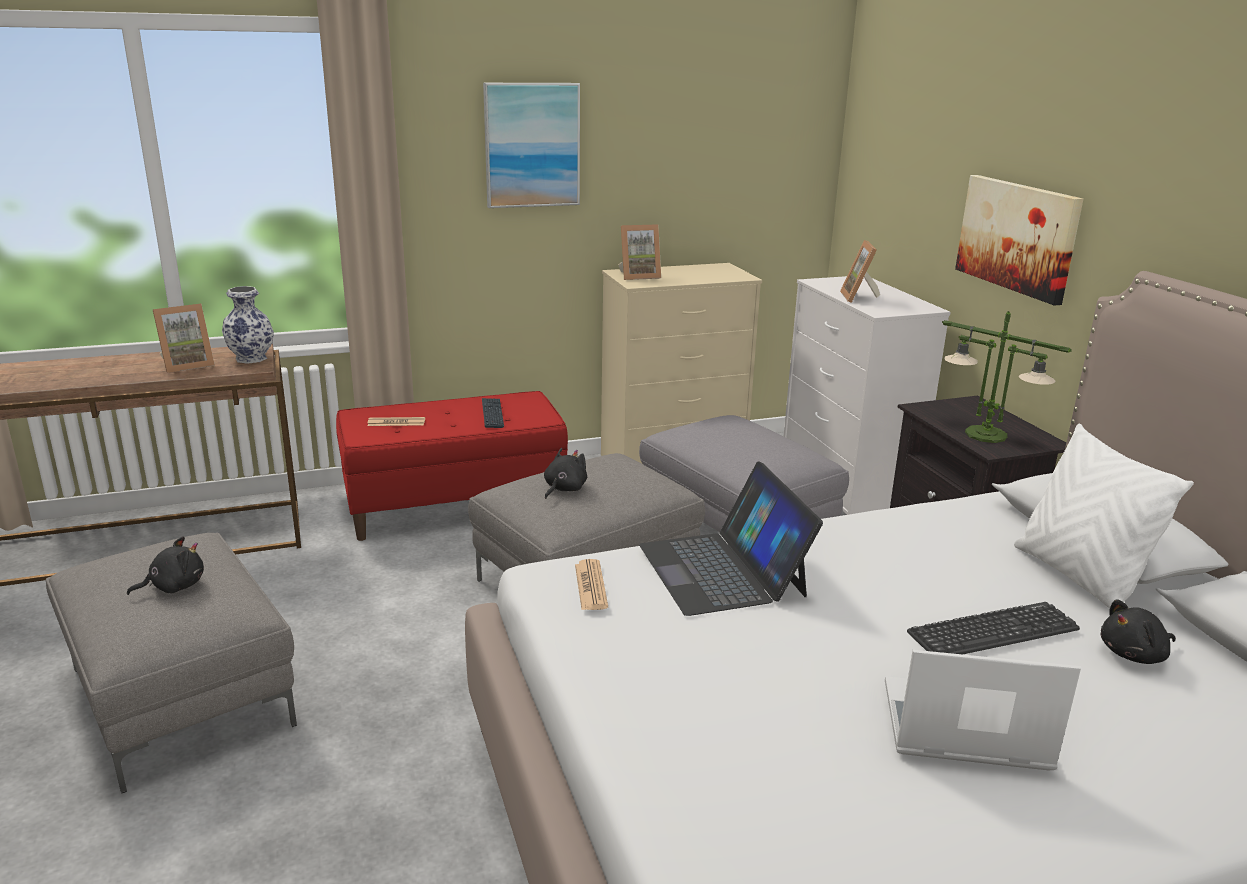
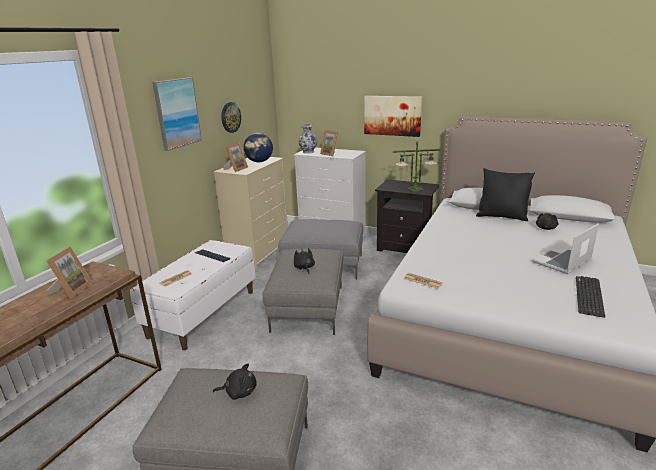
camera: 45 degrees left, 0 degrees up
(174, 586) = (239, 392): black plush toy -> black plush toy turned 75 degrees clockwise
(252, 358) = (103, 271): vase -> vase (308, 152)
(455, 506) = (203, 313): red bench -> white bench
(678, 174) = (230, 117): none -> wall clock
(705, 275) = (259, 162): none -> globe
(723, 570) = (441, 256): laptop -> none
(993, 631) = (518, 238): keyboard -> keyboard (589, 296)
(1078, 577) = (501, 217): white pillow -> black pillow

